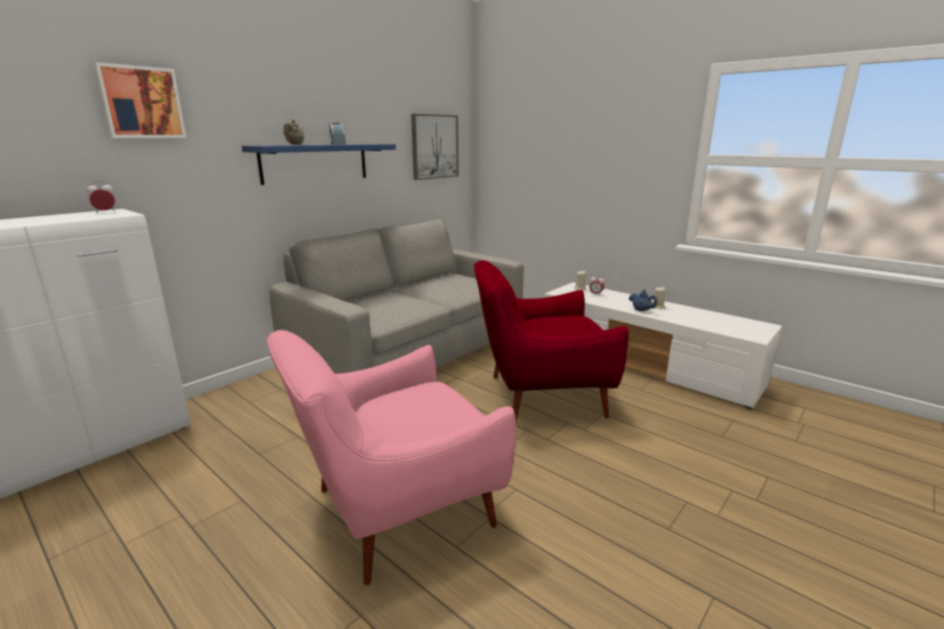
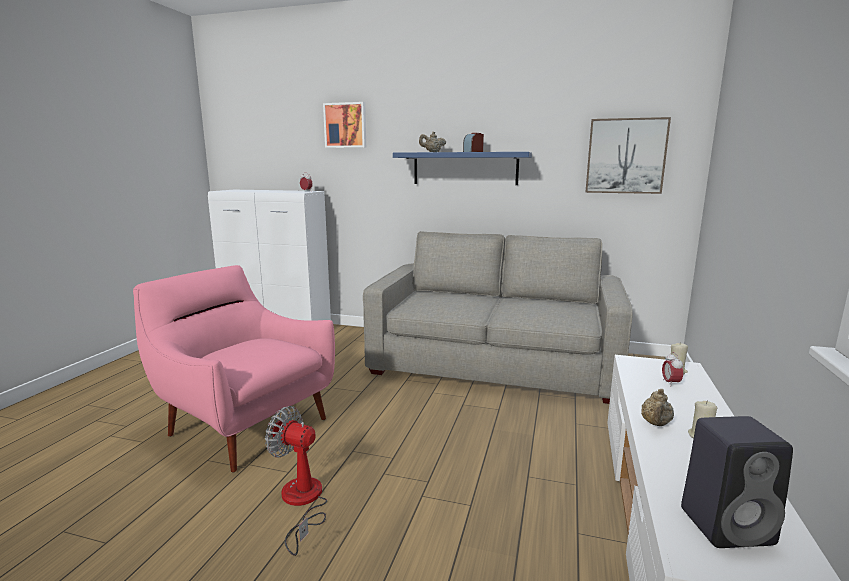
camera: 65 degrees right, 5 degrees down
(539, 396) = (471, 451): red armchair -> none
(568, 487) = (302, 502): none -> fan
(642, 310) = (655, 424): blue teapot -> beige teapot
(732, 325) = (728, 525): none -> black speaker

